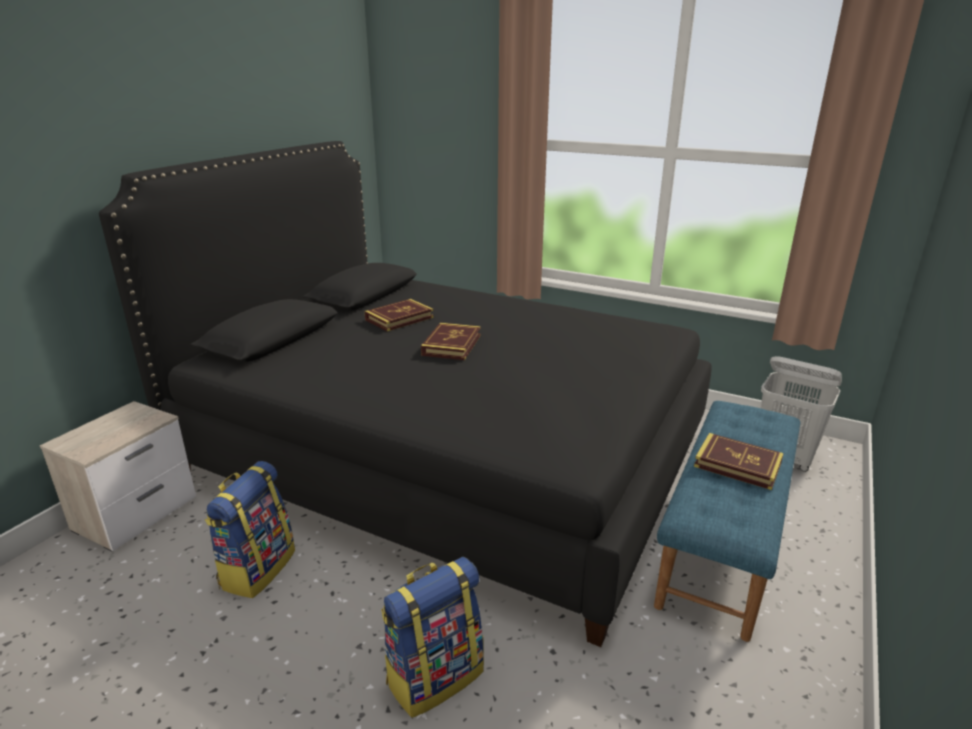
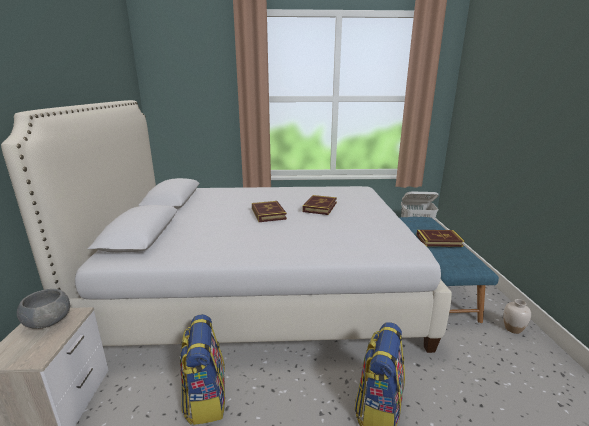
camera: 30 degrees left, 5 degrees down
(129, 419) = (48, 322): none -> grey bowl
(399, 318) = (216, 207): book -> book (320, 207)
(444, 456) = (261, 287): black bed -> white bed
(797, 676) = (512, 329): none -> white vase

